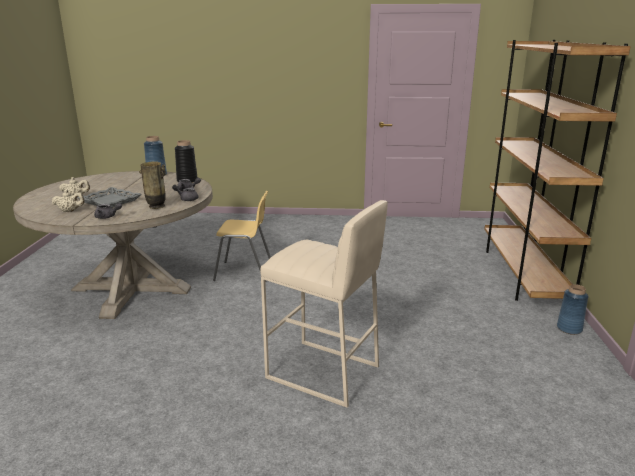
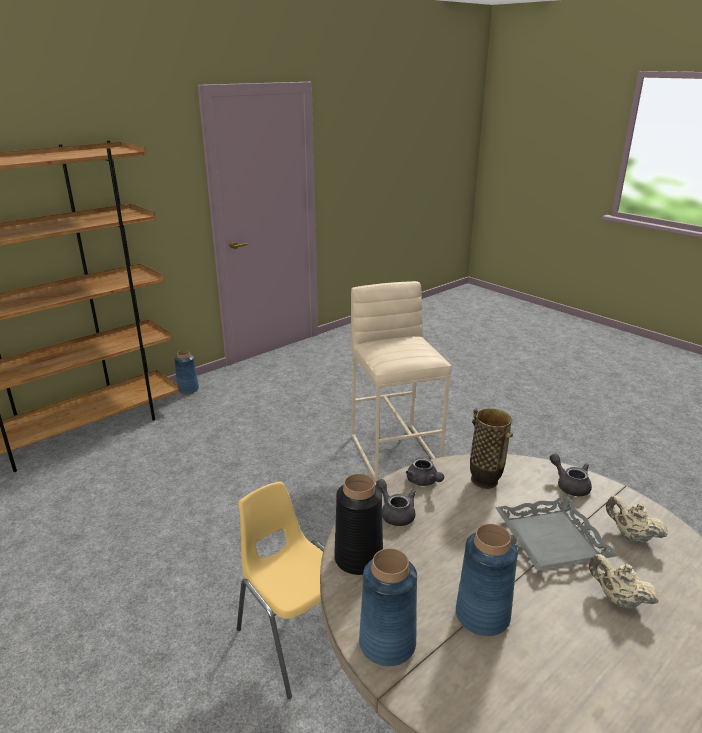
camera: 135 degrees left, 5 degrees up
(129, 184) = (483, 616): none -> blue vase

